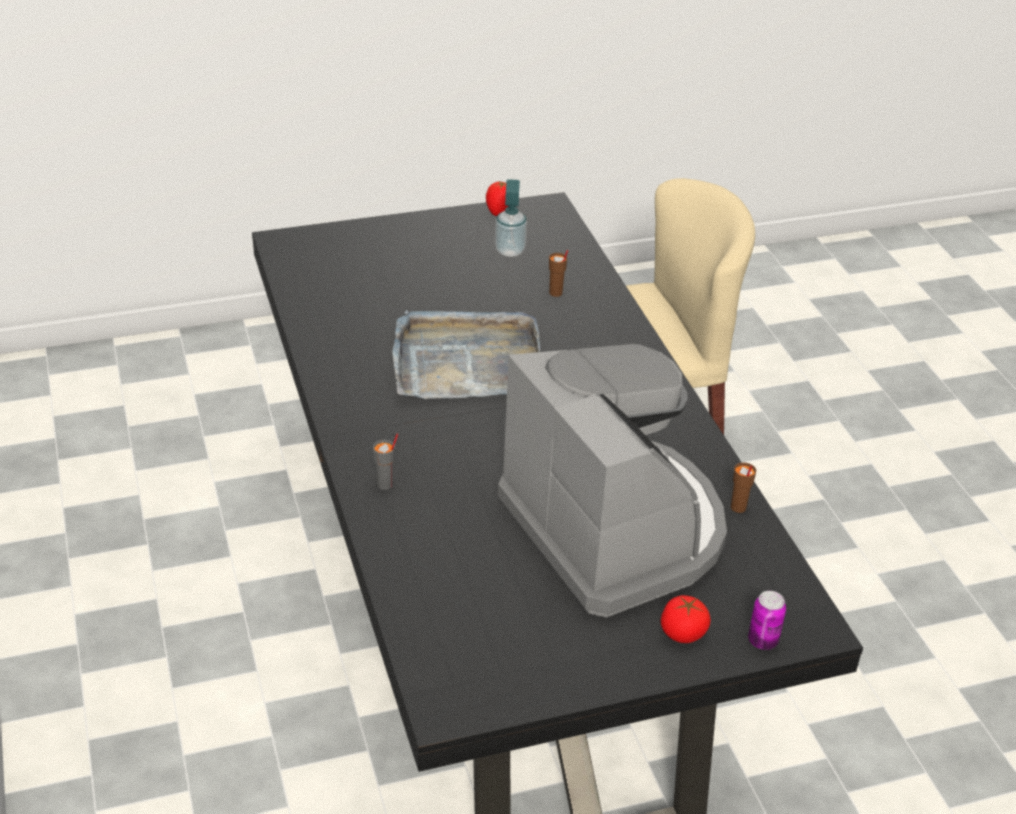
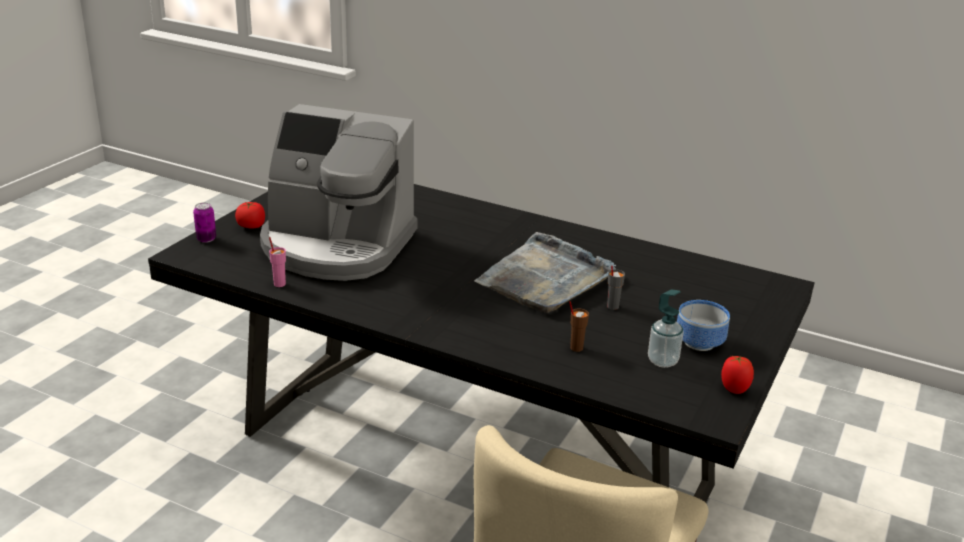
camera: 135 degrees right, 10 degrees down
(385, 485) = (476, 213): grey cup -> grey cup (612, 306)
(454, 247) = (698, 341): none -> bowl
(738, 508) = (279, 284): brown cup -> pink cup

